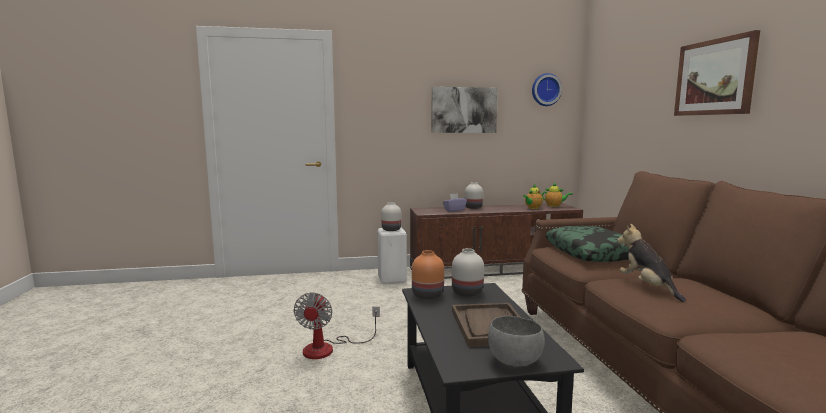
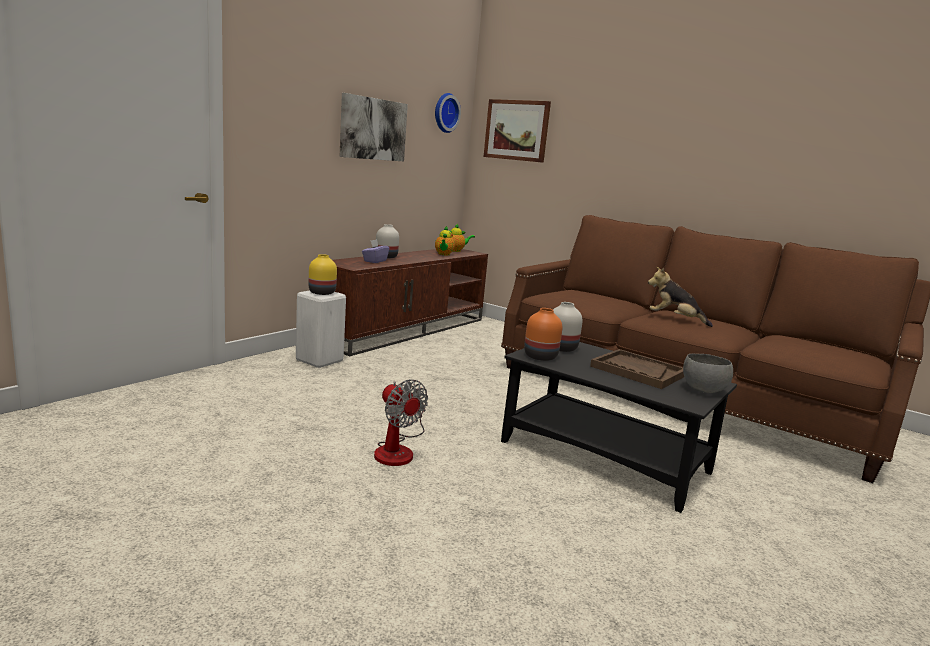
camera: 45 degrees left, 5 degrees up
(391, 230) = (322, 293): white vase -> yellow vase
(590, 253) = (582, 297): pillow -> none
(714, 77) = (650, 132): picture -> picture (516, 130)

